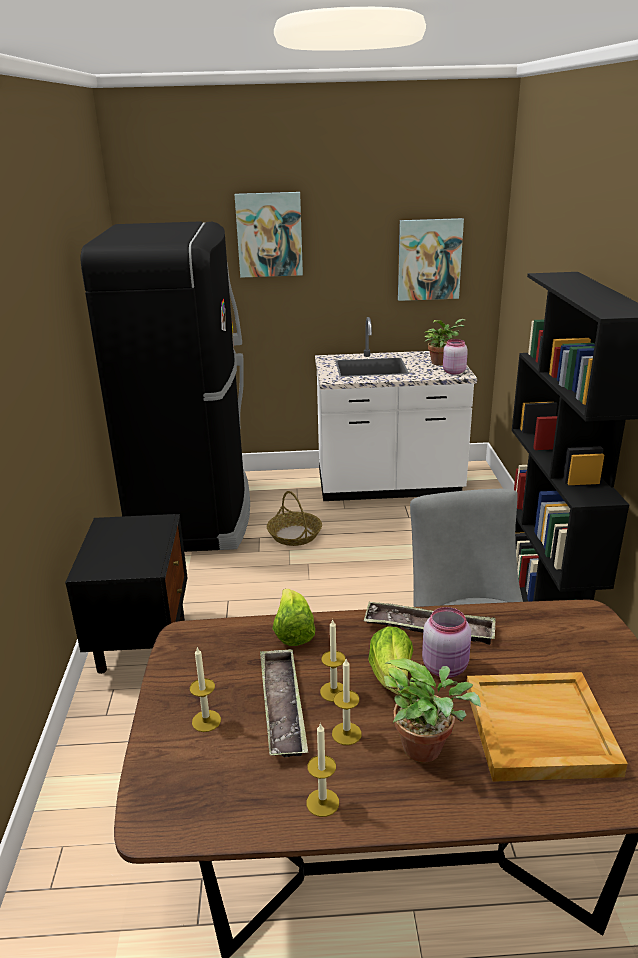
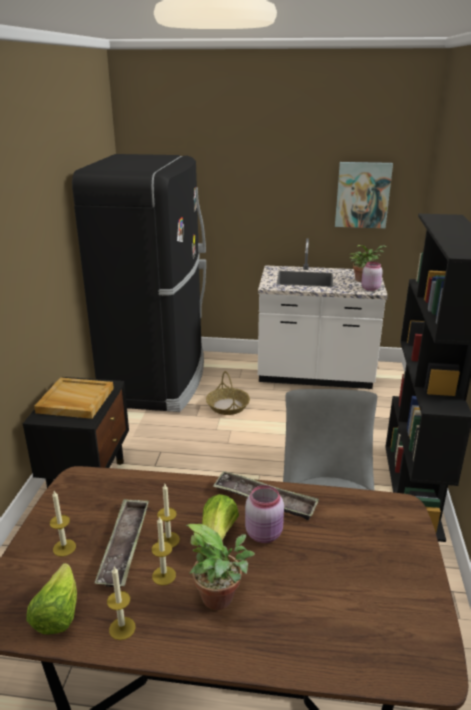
camera: 10 degrees right, 0 degrees up
(269, 235) = (234, 168): picture -> none
(293, 632) = (158, 487): lettuce -> lettuce (58, 614)
(538, 730) = (317, 599): beige tray -> beige tray (75, 400)

